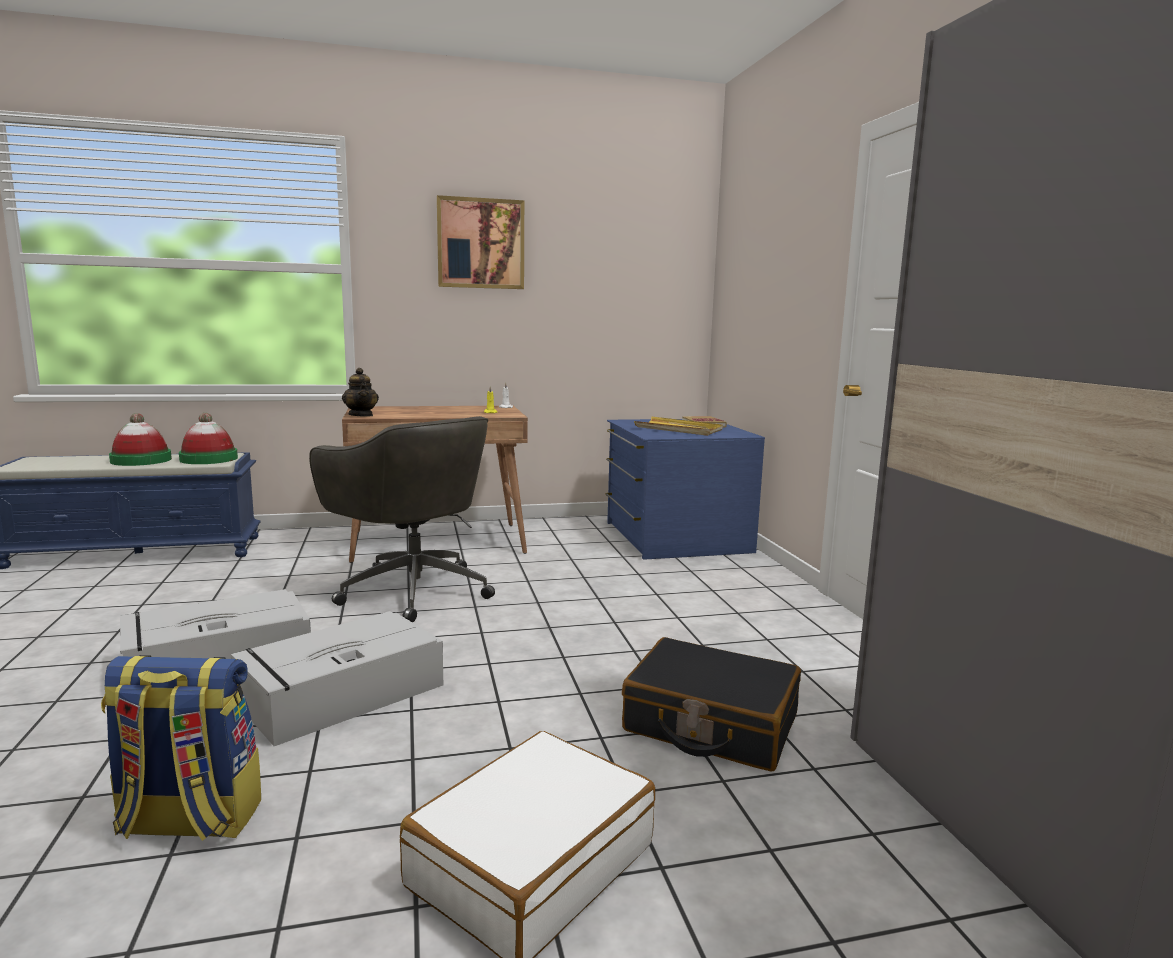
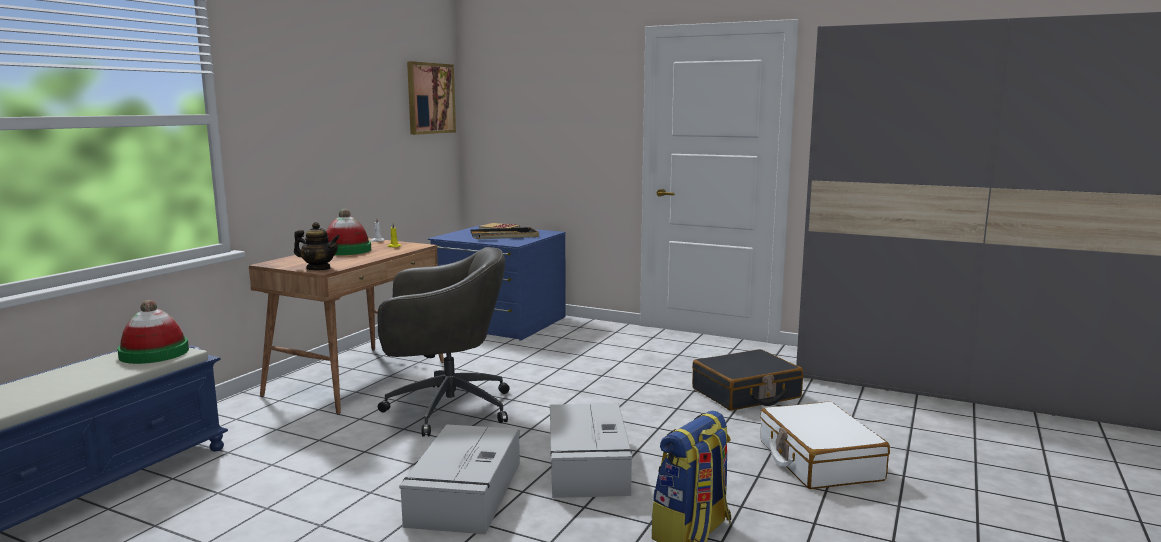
camera: 50 degrees left, 0 degrees up
(141, 460) = (80, 375): hat -> hat (347, 250)
(480, 243) = (318, 88): picture -> picture (430, 98)
(678, 429) = (505, 236): yellow tray -> black tray

